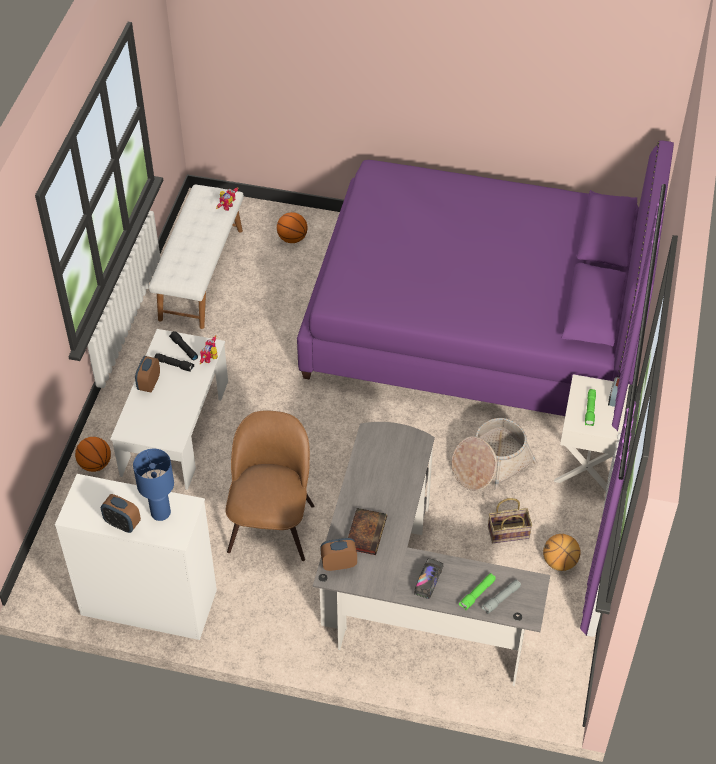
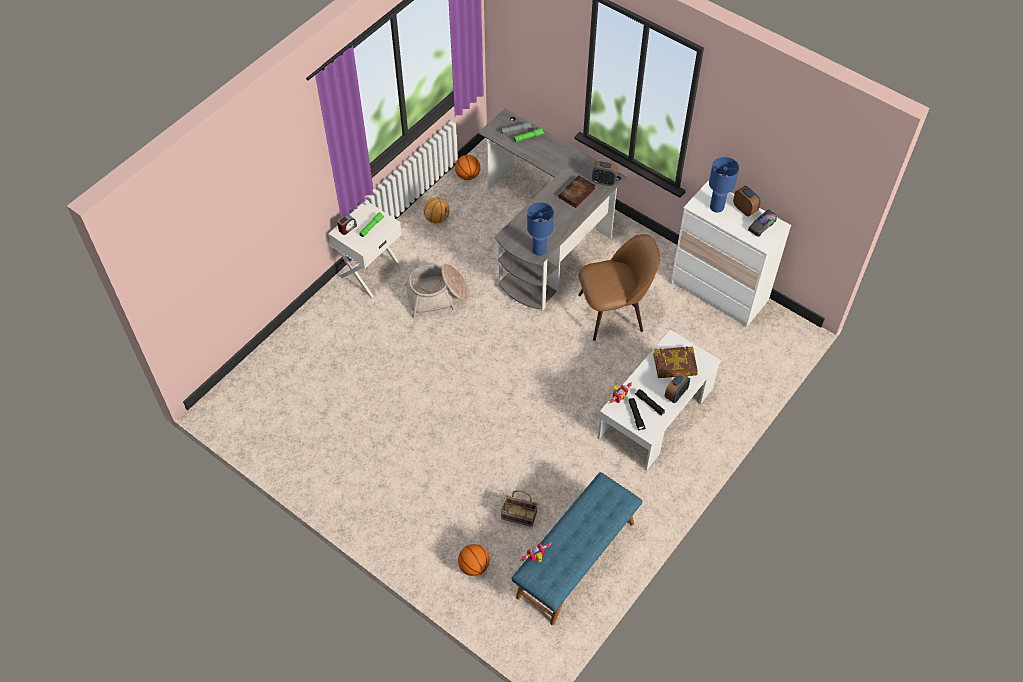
camera: 155 degrees left, 5 degrees up
(95, 464) = (728, 406): basketball -> basketball (468, 176)
(161, 414) = (675, 365): none -> book
(200, 274) = (576, 560): white bench -> blue bench
(272, 524) = (614, 312): brown chair -> brown chair turned 135 degrees counterclockwise
(371, 439) = (539, 250): none -> blue table lamp
(428, 581) = (553, 154): toy truck -> toy truck (761, 226)
(478, 322) = (368, 410): purple bed -> none
(509, 531) = (456, 248): basket -> basket (518, 516)

